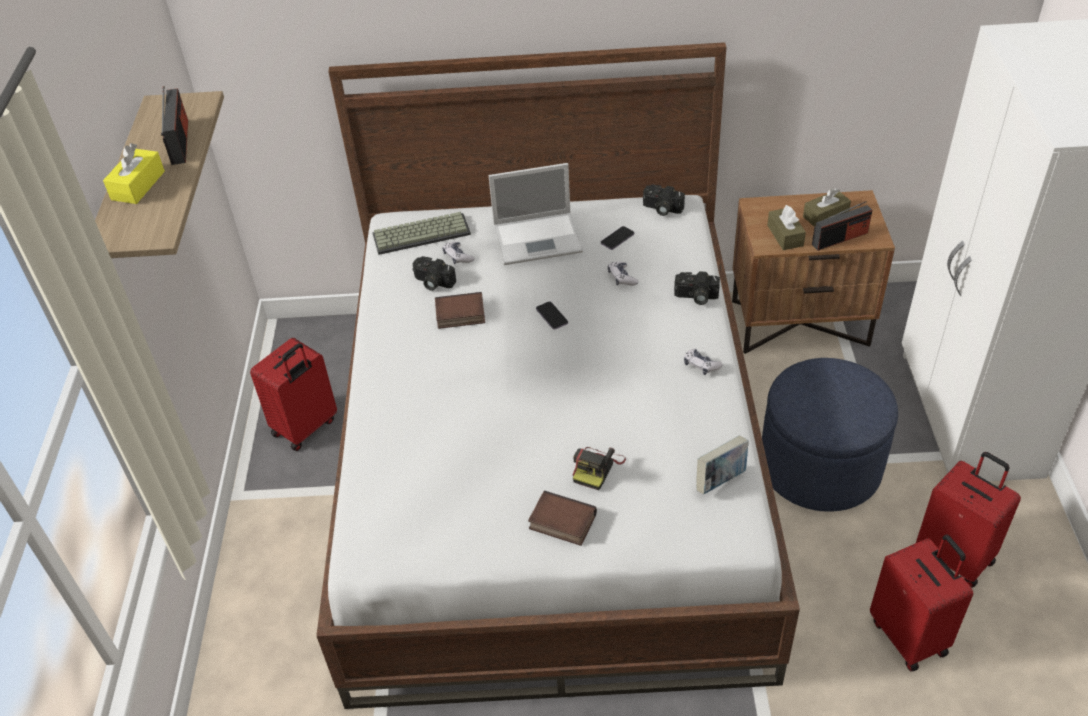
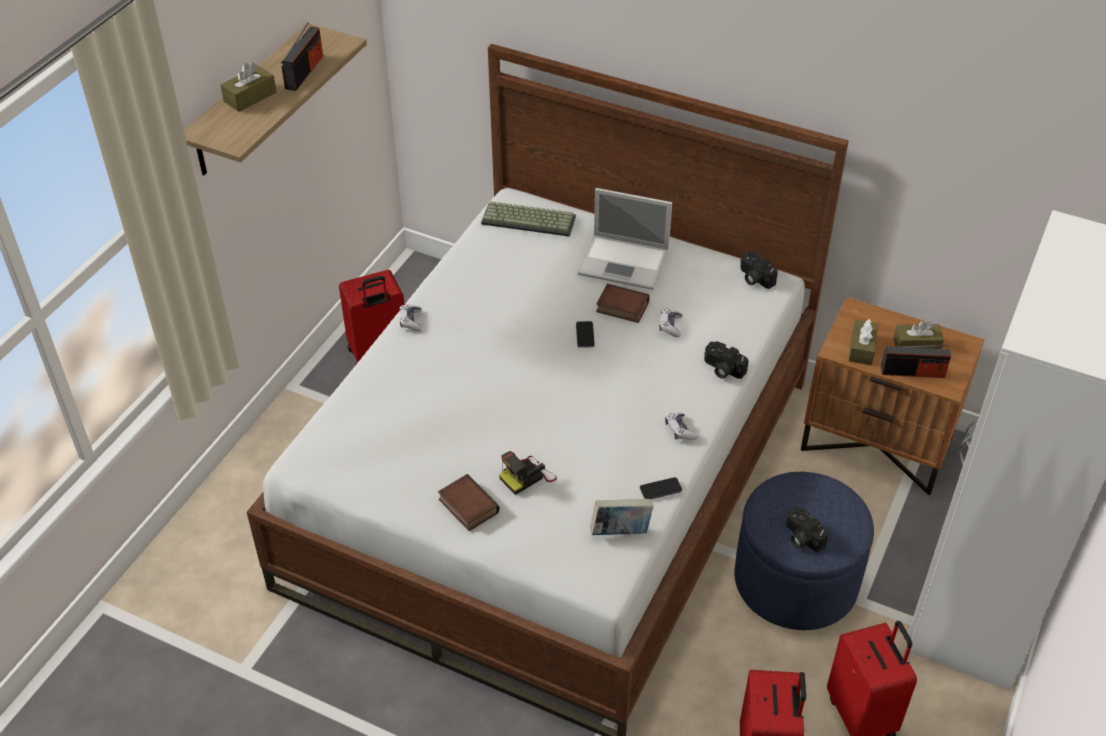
camera: 25 degrees right, 0 degrees up
(138, 185) = (250, 97): yellow tissue box -> brown tissue box
(432, 282) = (508, 266): camera -> camera (801, 537)
(458, 257) = (544, 252): game controller -> game controller (411, 321)
(459, 315) = (510, 303): book -> book (621, 308)
(617, 239) = (693, 290): phone -> phone (660, 489)

